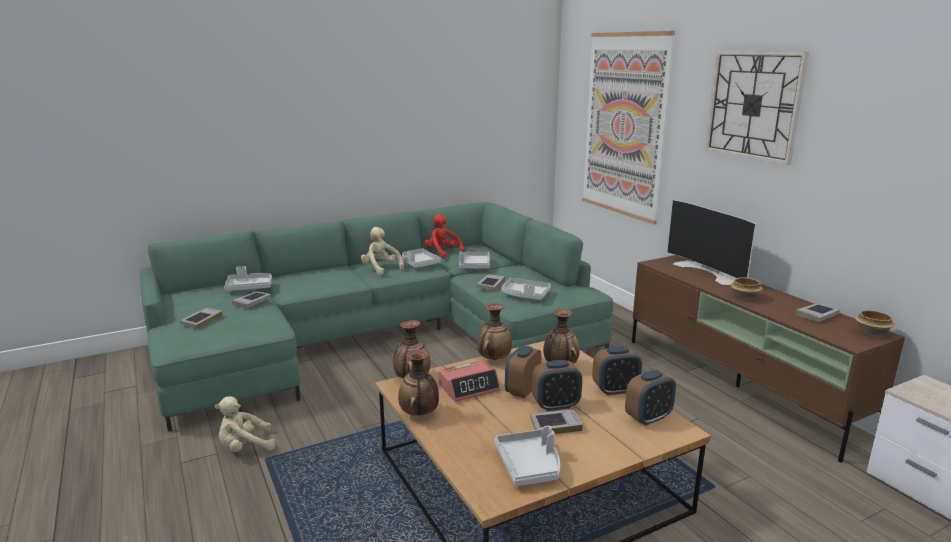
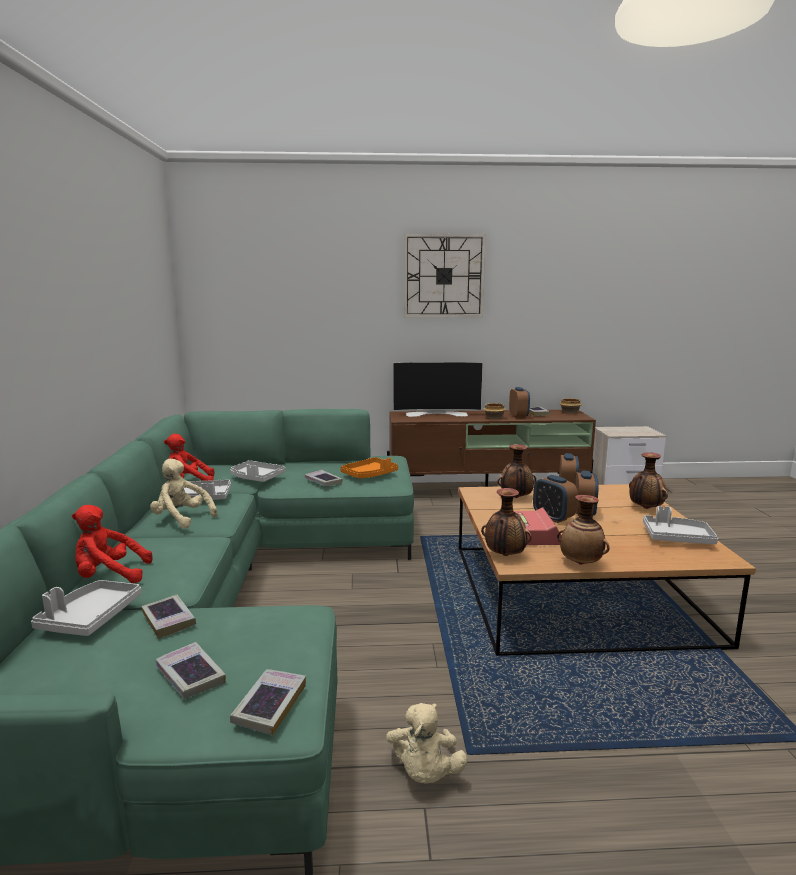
camera: 65 degrees left, 5 degrees down
(294, 277) = (109, 576): none -> red plush toy
(381, 269) = (182, 519): beige plush toy -> beige plush toy turned 45 degrees clockwise
(494, 359) = (485, 516): vase -> vase (645, 508)
(525, 295) = (370, 475): grey tray -> orange tray
(555, 425) = (617, 518): book -> book (269, 705)
(624, 125) = (295, 308): picture -> none
(648, 417) = (612, 492): alarm clock -> alarm clock (518, 416)

